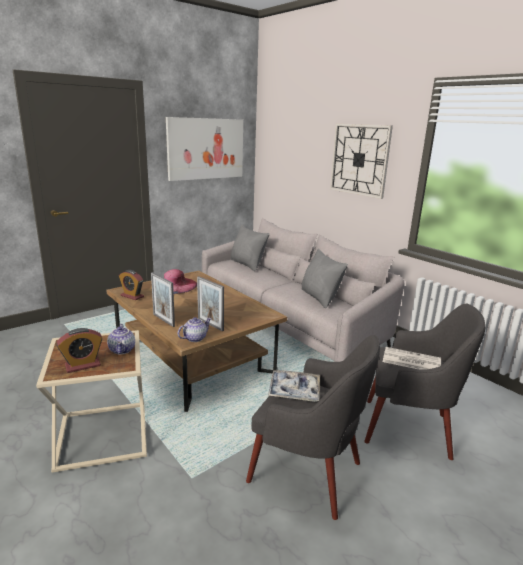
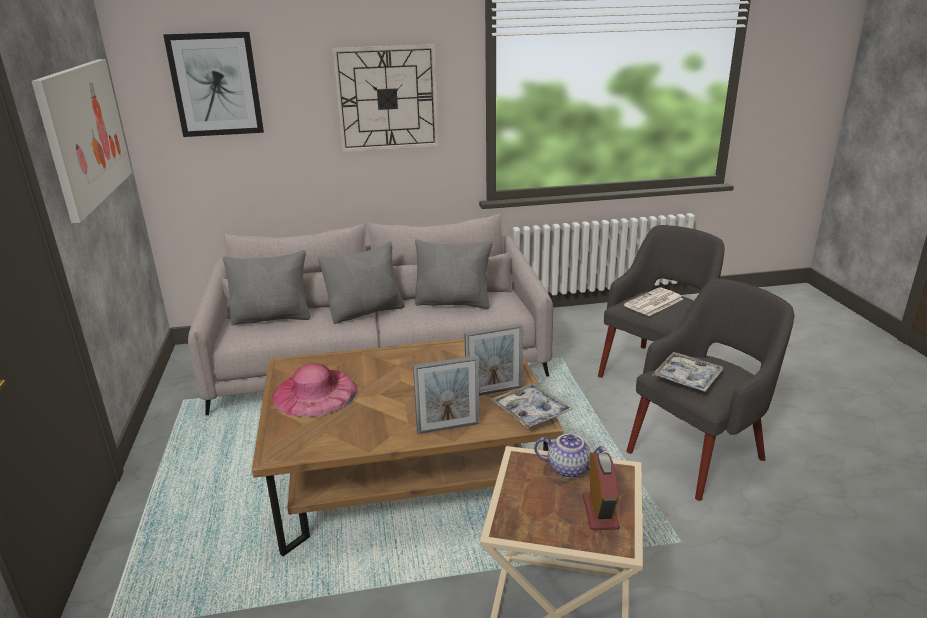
camera: 60 degrees left, 5 degrees up
(132, 296) = (320, 443): alarm clock -> none
(195, 338) = (531, 412): teapot -> tray
(279, 280) = (366, 312): none -> grey pillow
(287, 139) = (216, 84): none -> picture

